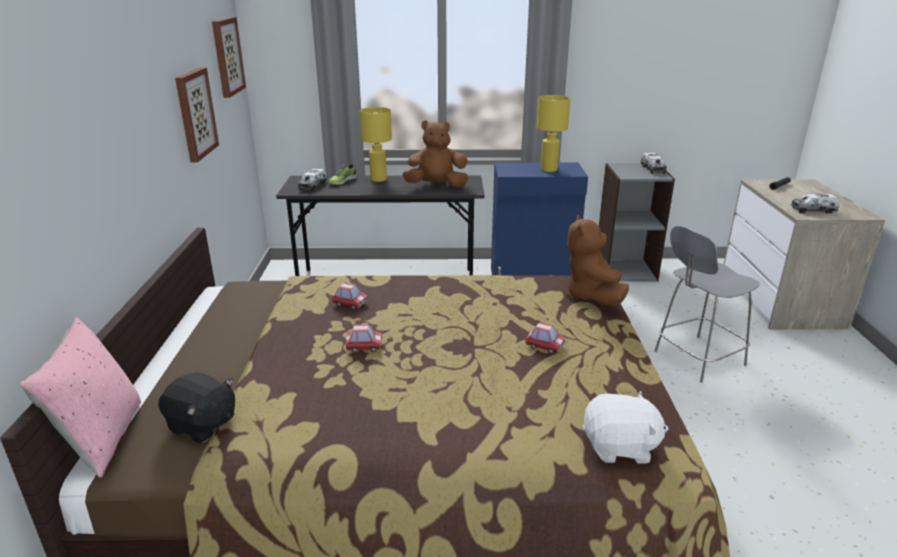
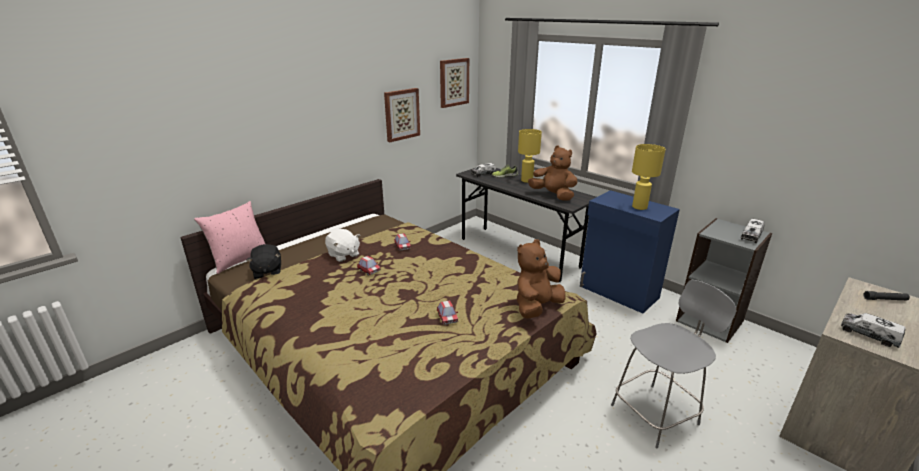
camera: 45 degrees right, 0 degrees up
(620, 447) = (375, 391): white plush toy -> white plush toy (343, 255)
(696, 359) = (656, 413): grey chair -> grey chair turned 135 degrees clockwise

